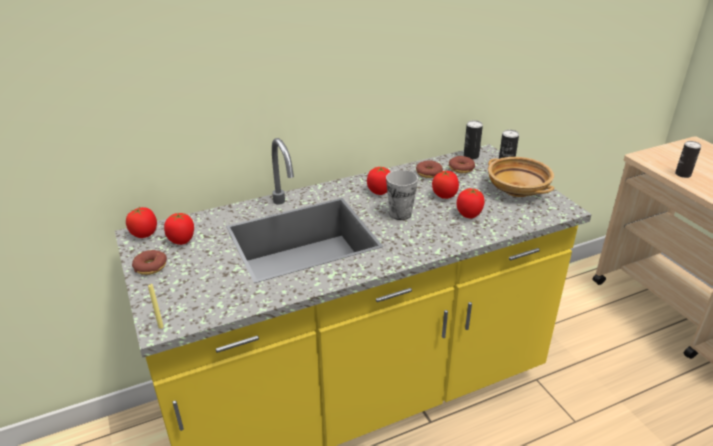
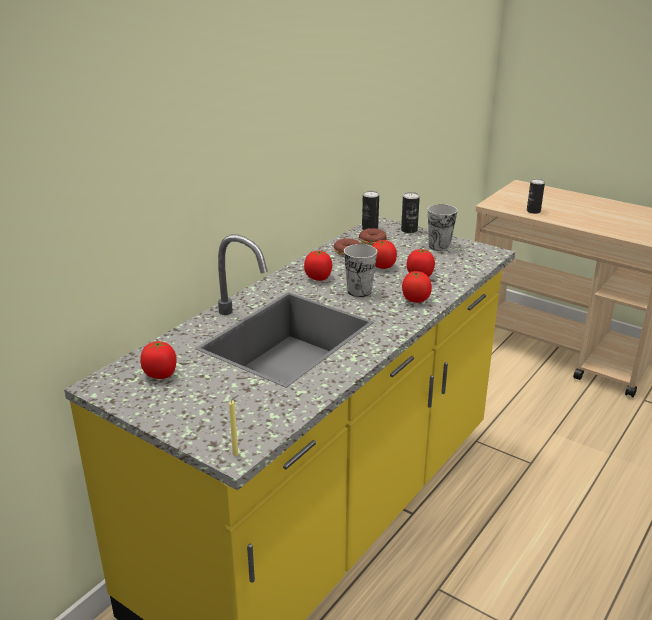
camera: 30 degrees left, 5 degrees down
(145, 234) = (108, 381): tomato -> tomato (415, 300)
(150, 267) = (155, 408): donut -> none
(518, 189) = (439, 246): beige bowl -> cup

